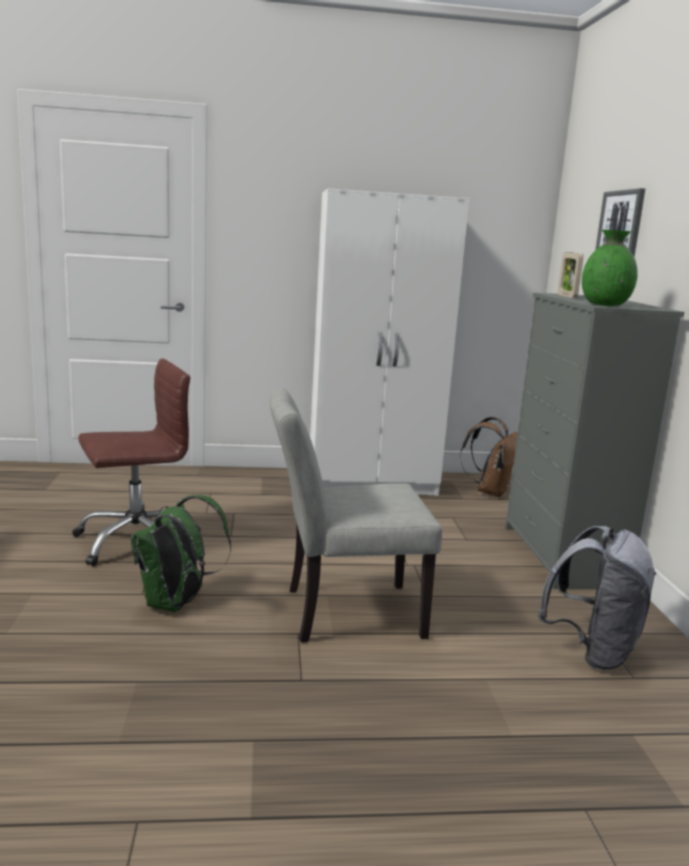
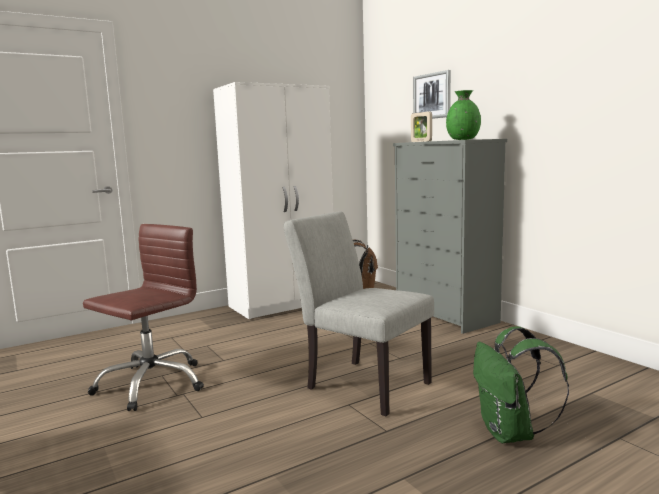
camera: 25 degrees left, 5 degrees down
(176, 604) = (238, 414): green backpack -> green backpack (510, 434)
(341, 612) = (361, 383): grey chair -> grey chair turned 75 degrees clockwise
(592, 651) = (522, 359): grey backpack -> none

